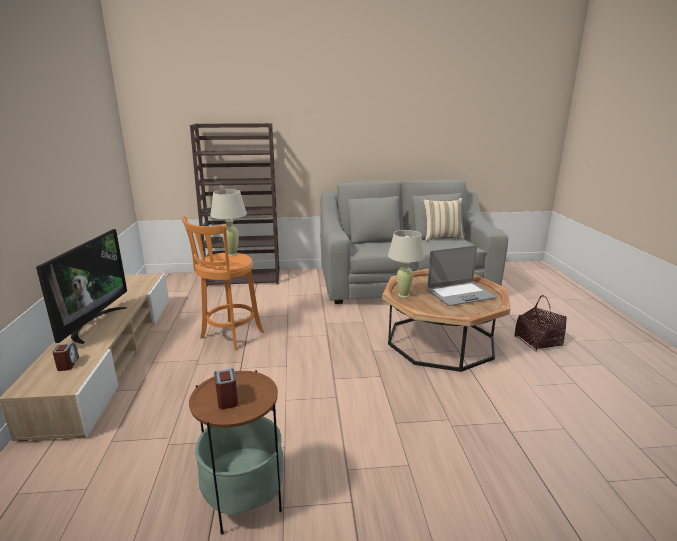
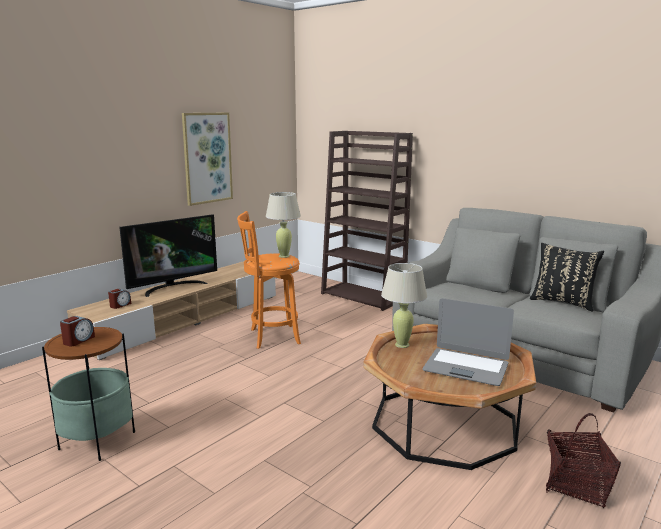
camera: 45 degrees right, 5 degrees down
(72, 164) = (207, 158): none -> picture
(441, 237) = (562, 302): beige pillow -> black pillow

